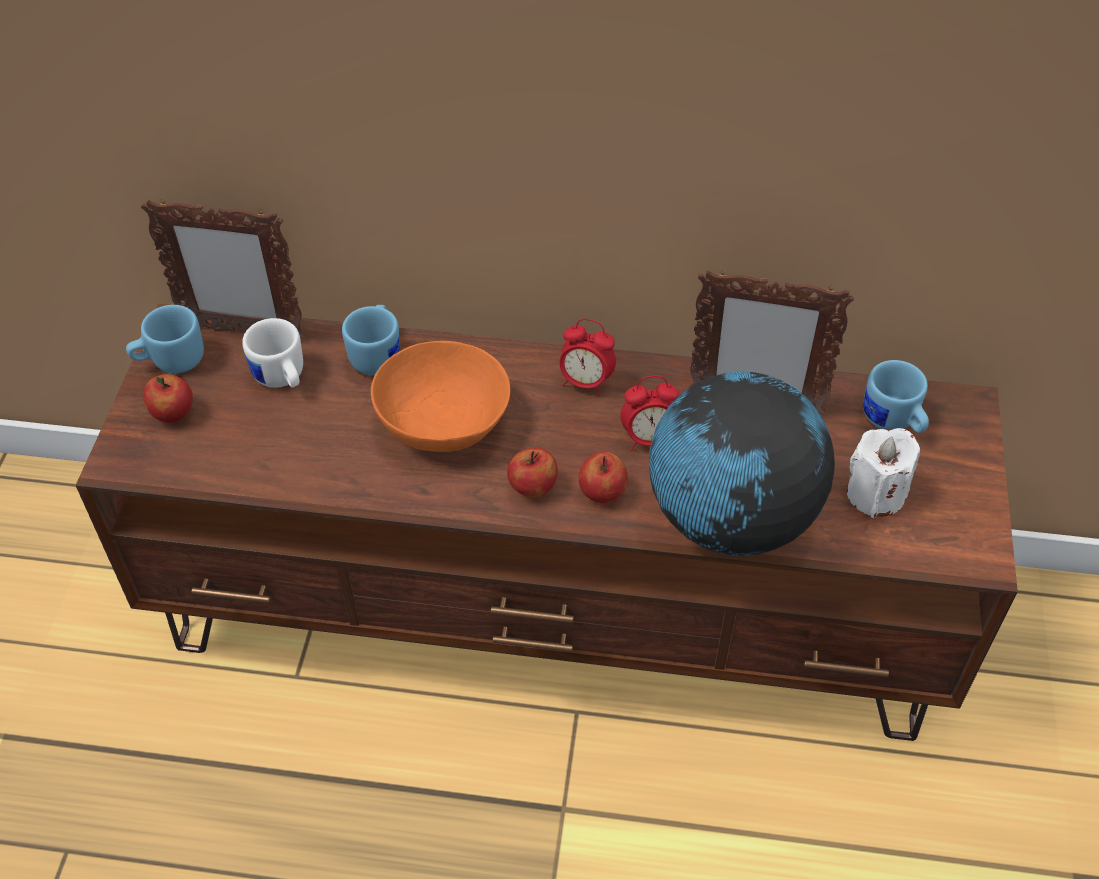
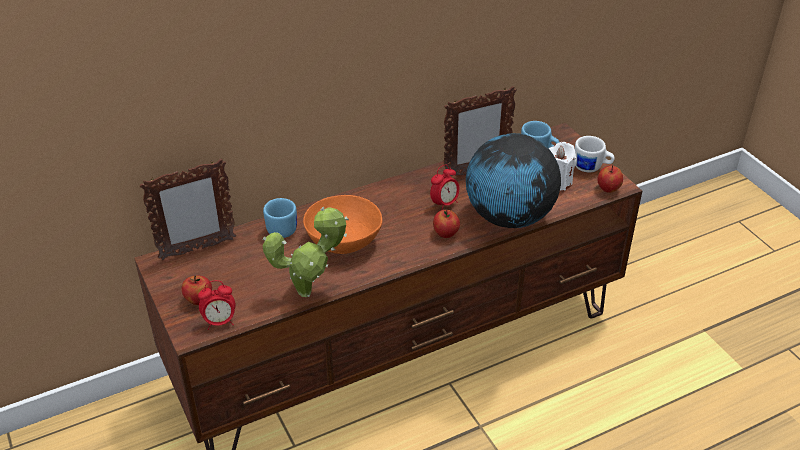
camera: 35 degrees left, 10 degrees down
(170, 361) = (170, 279): blue mug -> none
(282, 379) = (241, 259): white mug -> white mug (592, 168)
(322, 481) = (310, 291): none -> potted plant
(532, 488) = (412, 246): apple -> apple (608, 189)
(585, 382) = (393, 195): alarm clock -> alarm clock (220, 322)

